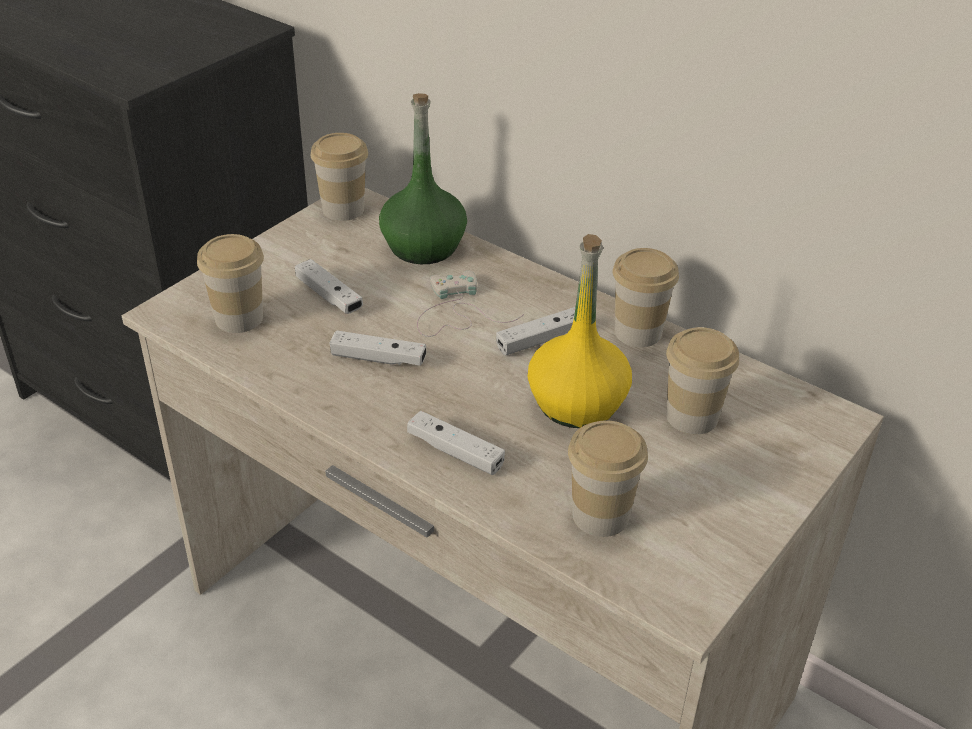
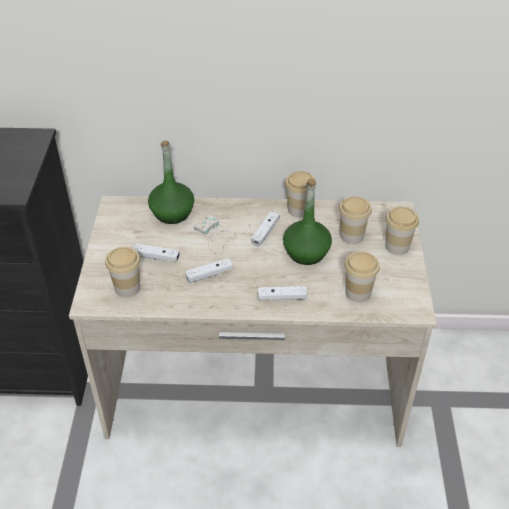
camera: 35 degrees left, 5 degrees up
(343, 209) = (115, 211): cup -> cup (397, 246)
(577, 403) = (306, 252): yellow bottle -> green bottle

